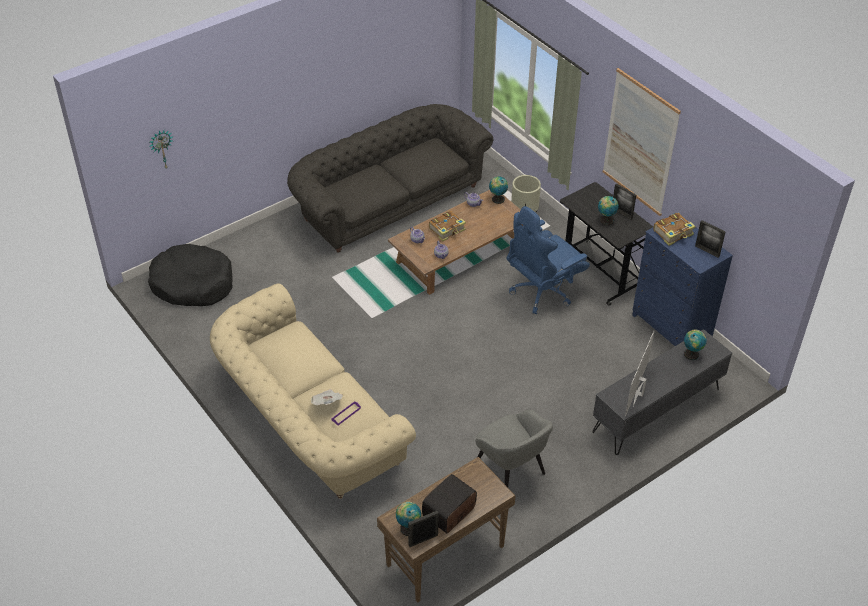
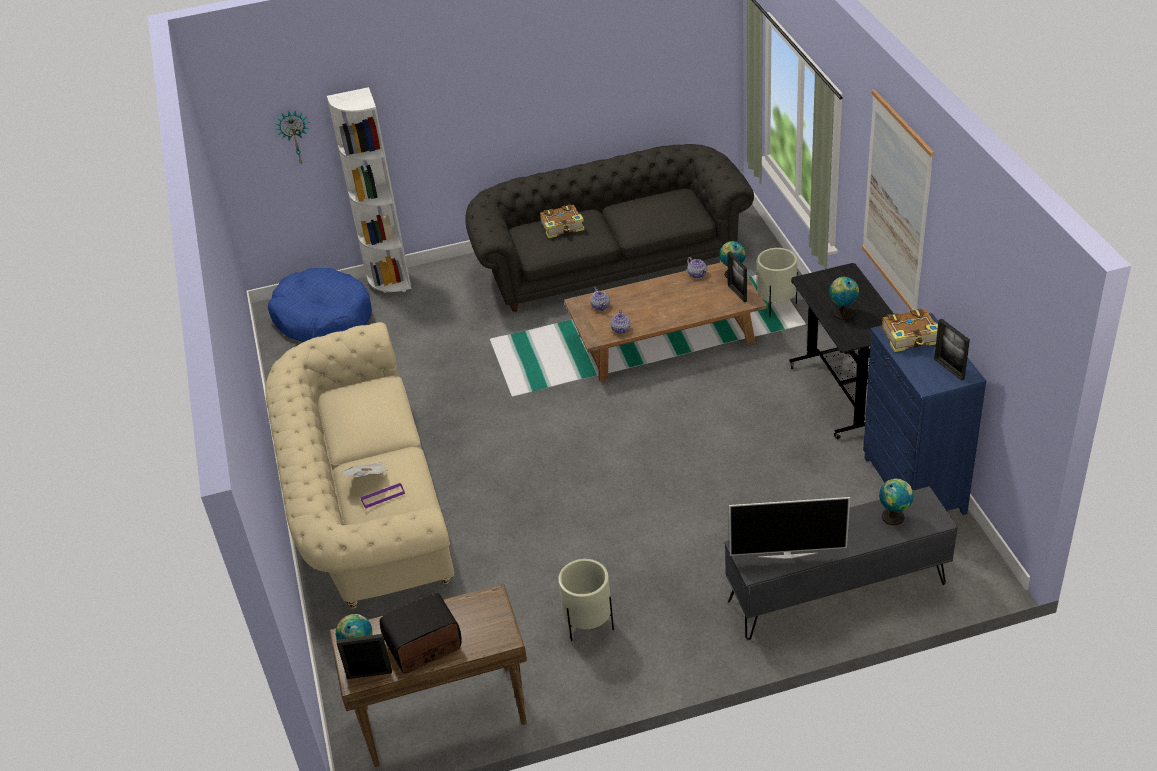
camera: 25 degrees right, 5 degrees down
(192, 284) = (324, 319): black dog bed -> blue dog bed
(231, 247) = (390, 285): none -> white bookcase
(447, 229) = (646, 300): book -> book (563, 227)
(510, 471) = (588, 626): grey armchair -> beige planter
(544, 290) = (756, 404): blue office chair -> none
(622, 213) = (870, 307): picture frame -> picture frame (737, 293)
(639, 394) = (787, 554): television -> television turned 135 degrees counterclockwise

